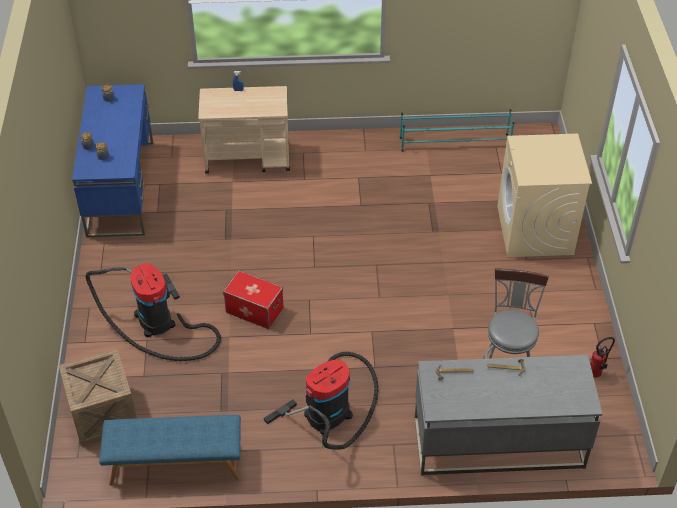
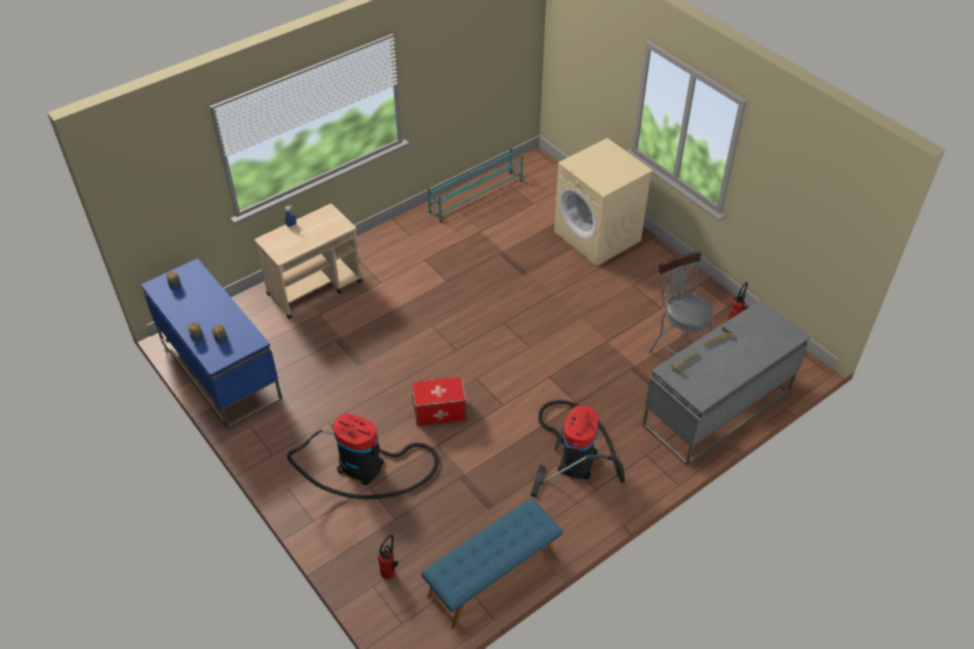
camera: 35 degrees left, 0 degrees up
(103, 414) = (390, 572): crate -> fire extinguisher

